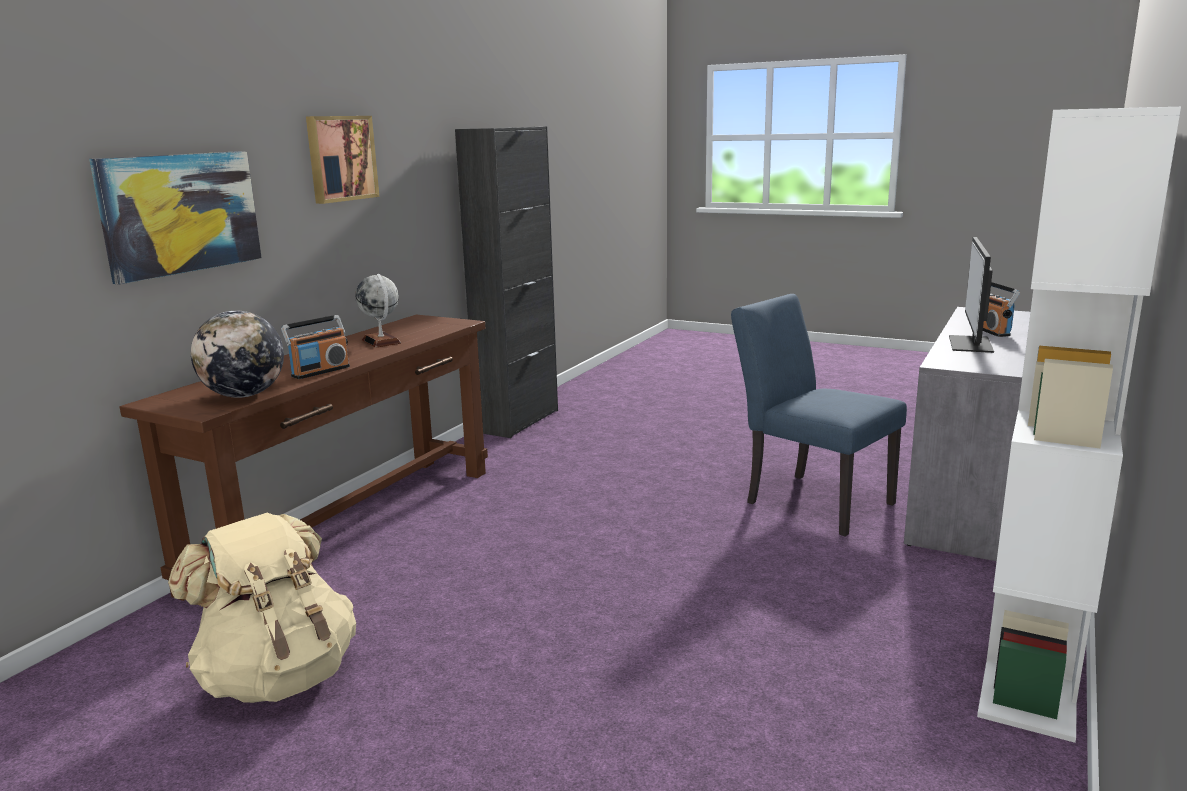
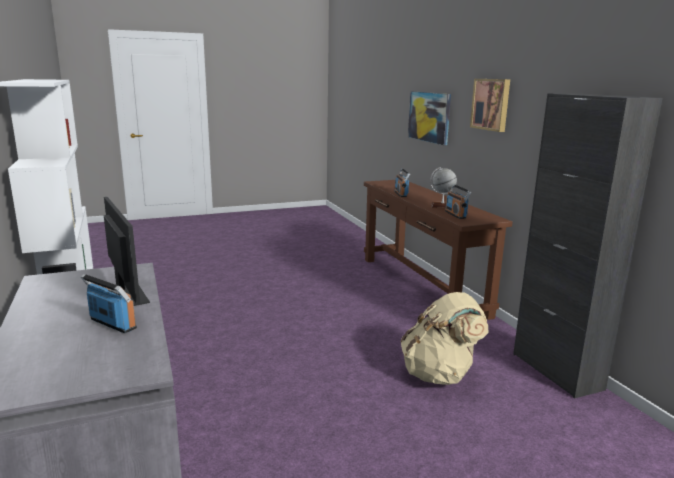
camera: 130 degrees right, 0 degrees up
(244, 395) = (385, 186): globe -> none
(278, 676) = (323, 258): beige backpack -> beige backpack (440, 375)
(428, 330) = (455, 214): none -> radio
(810, 500) = (251, 394): blue chair -> none

